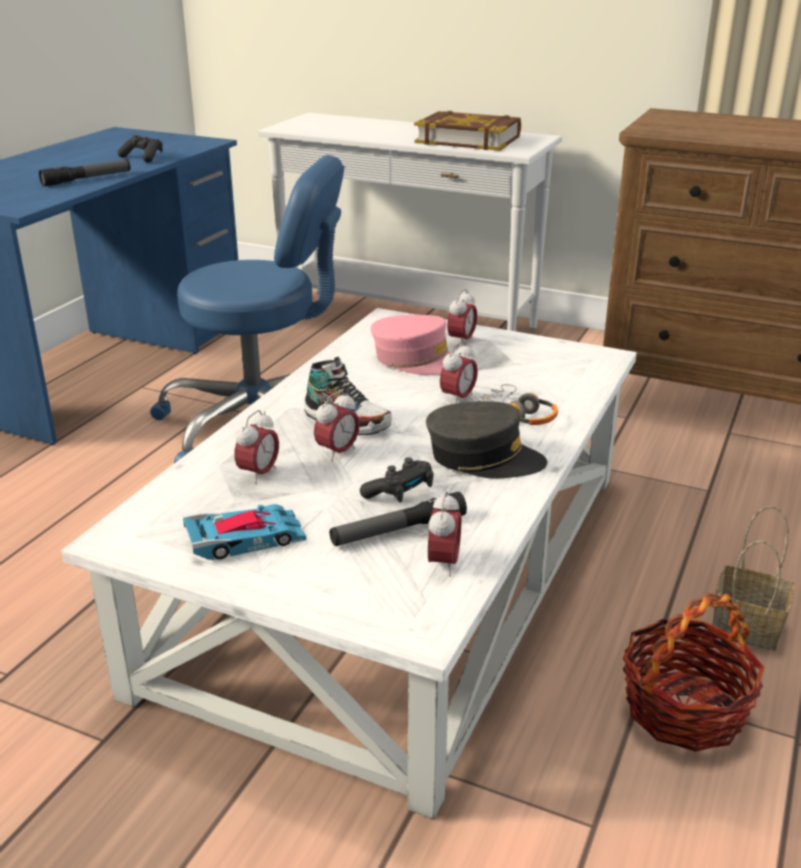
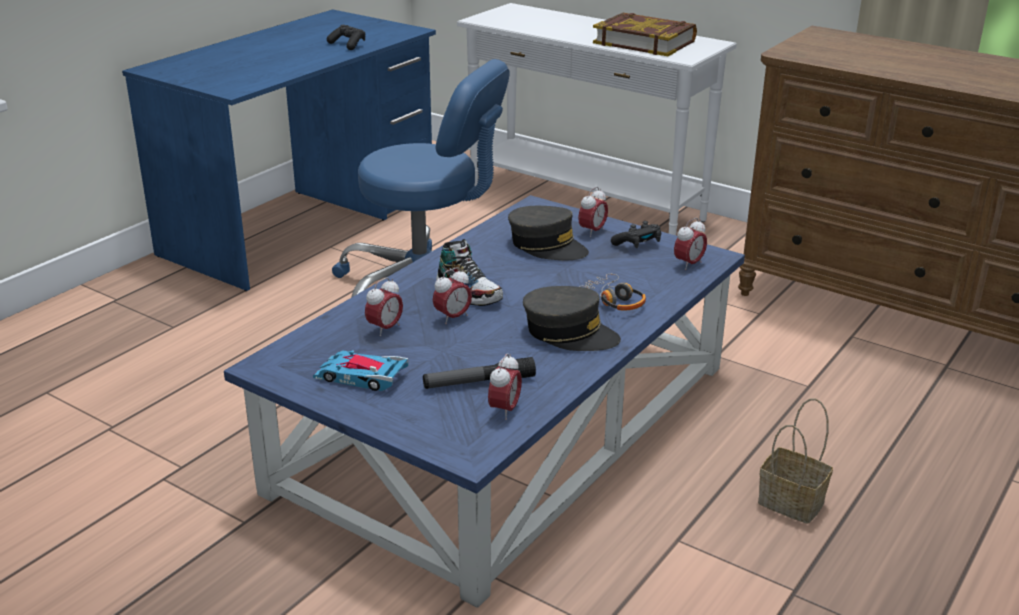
camera: 10 degrees right, 0 degrees up
(87, 179) = (295, 64): flashlight -> none
(246, 538) = (360, 376): toy car -> toy car turned 150 degrees counterclockwise
(398, 571) = (507, 424): white coffee table -> blue coffee table
(400, 492) = (491, 354): black game controller -> black game controller (638, 244)
(417, 360) = (547, 246): pink cap -> grey cap
(458, 398) = (568, 282): alarm clock -> alarm clock (688, 264)
(684, 710) = (708, 558): basket -> none

